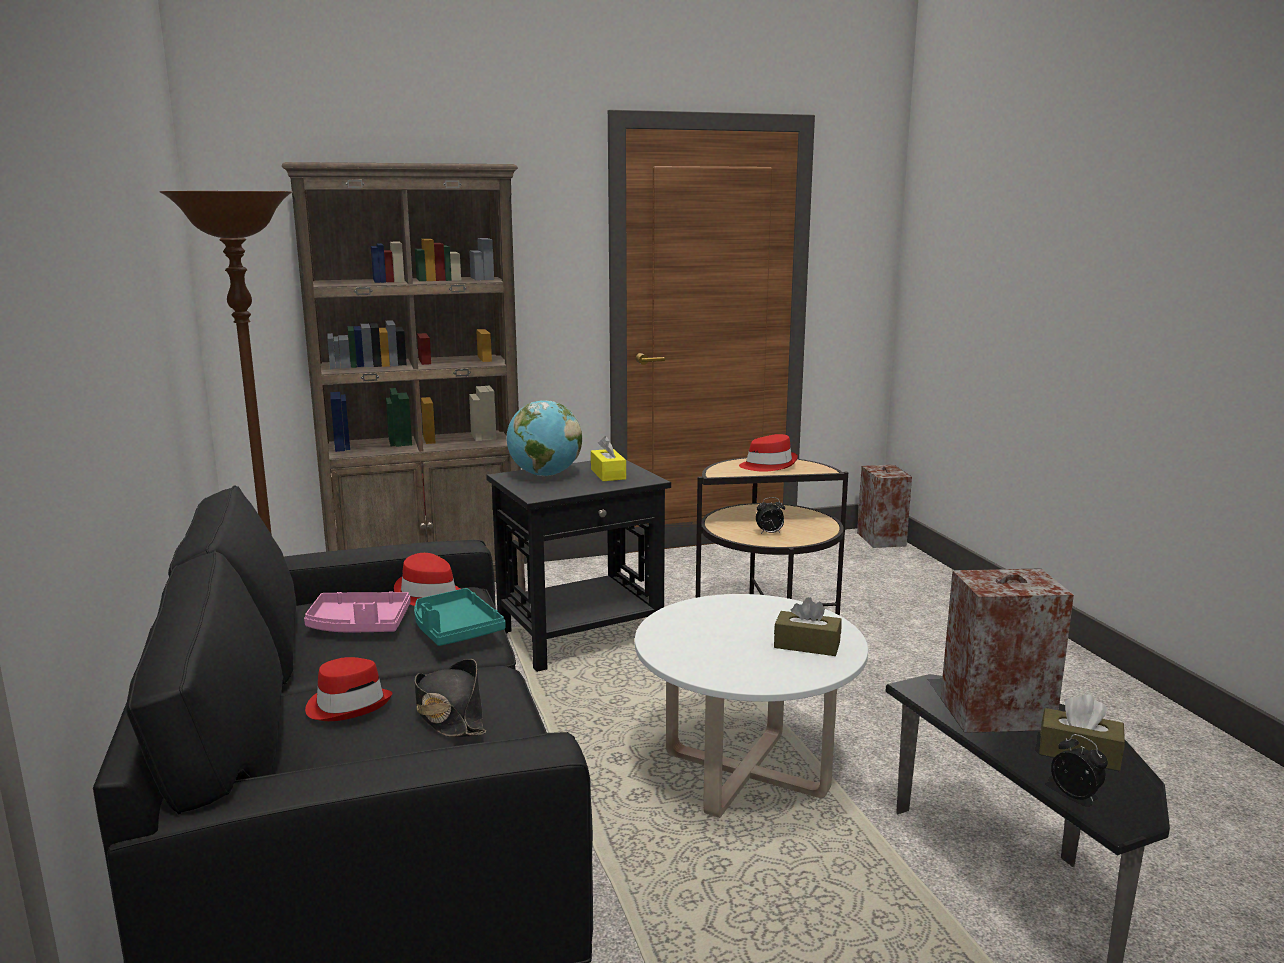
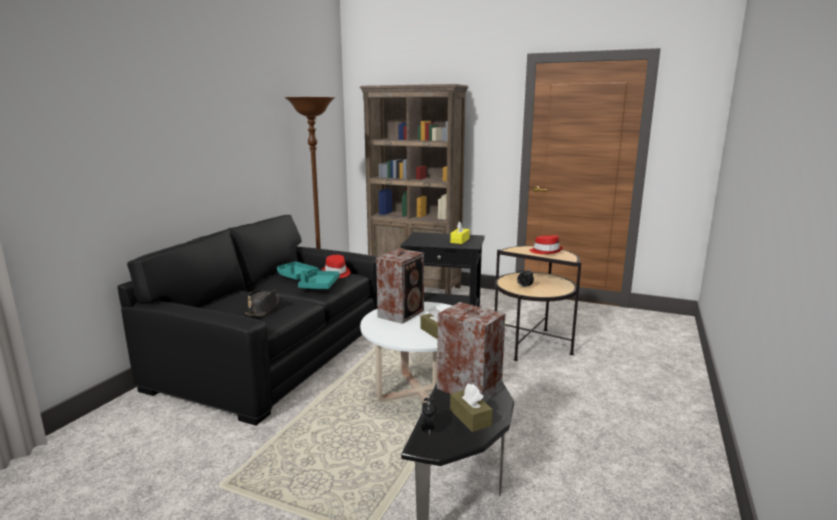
camera: 40 degrees right, 0 degrees up
(348, 705) = (246, 297): red hat -> none
(359, 626) = (296, 276): pink tray -> turquoise tray
(544, 475) = (433, 236): globe -> none
(881, 538) = (682, 322): speaker -> speaker (402, 313)

